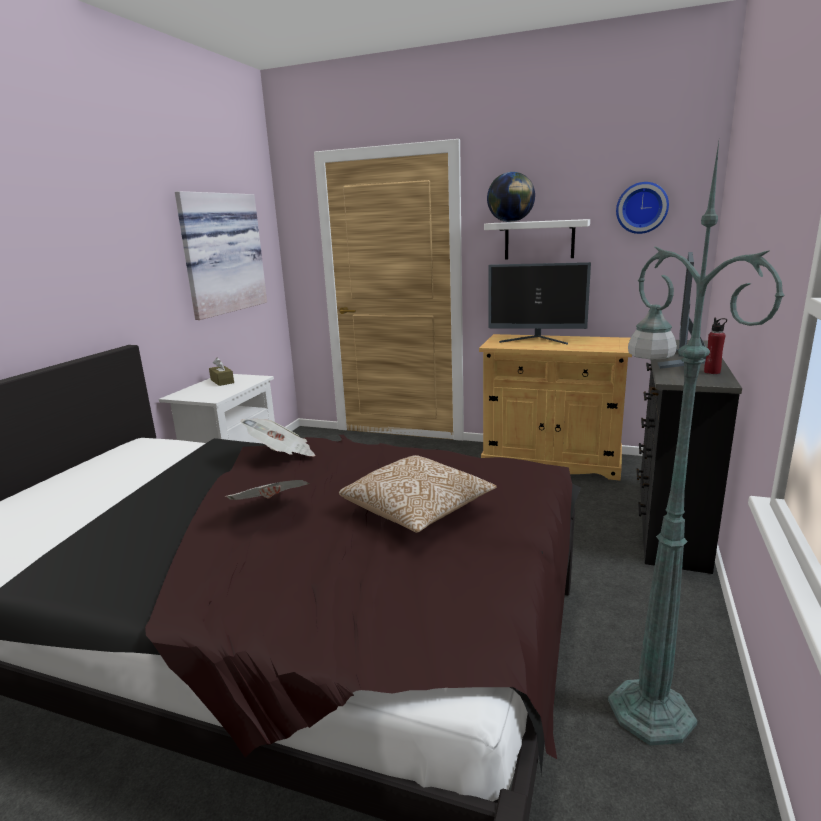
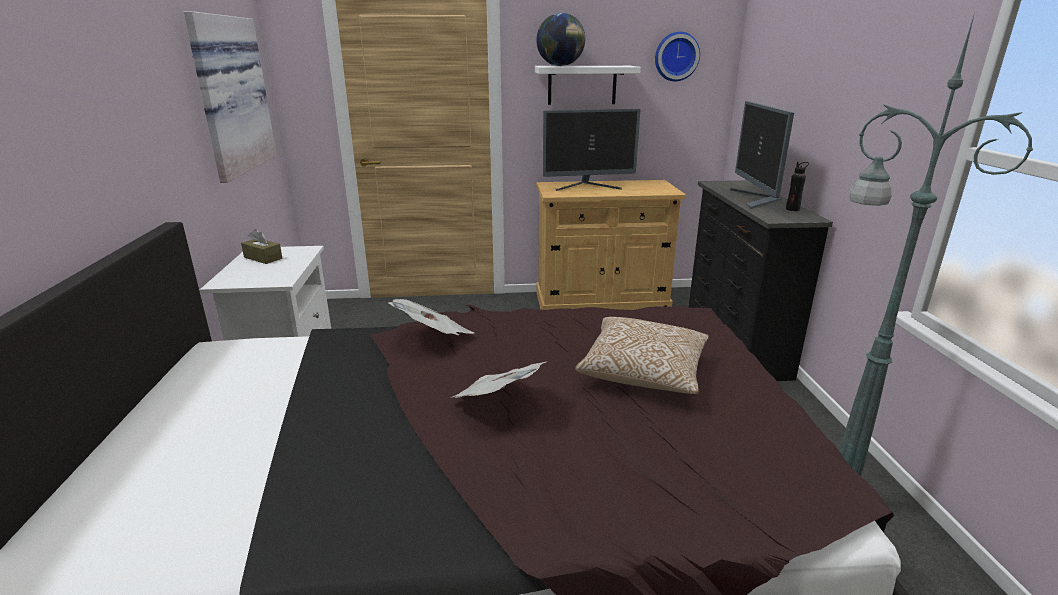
camera: 25 degrees left, 5 degrees up
(712, 372) = (792, 209): red bottle -> black bottle

